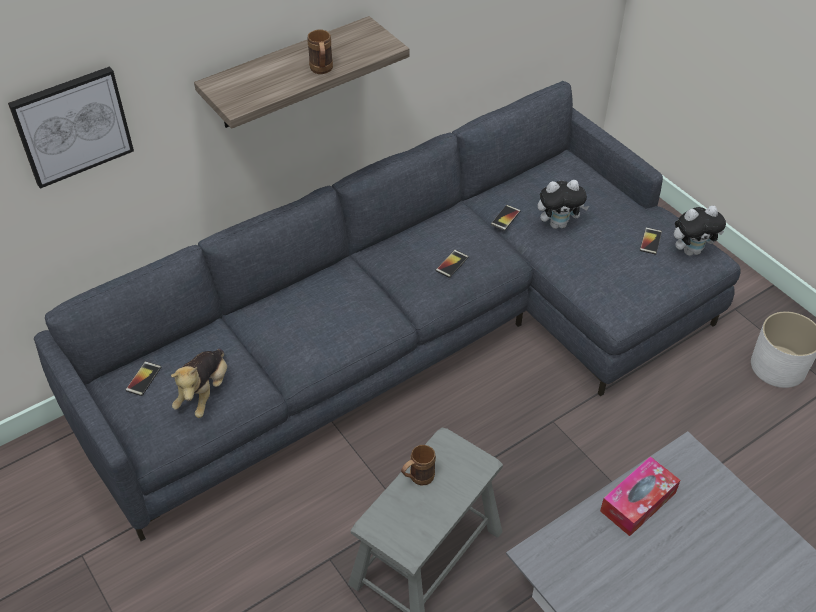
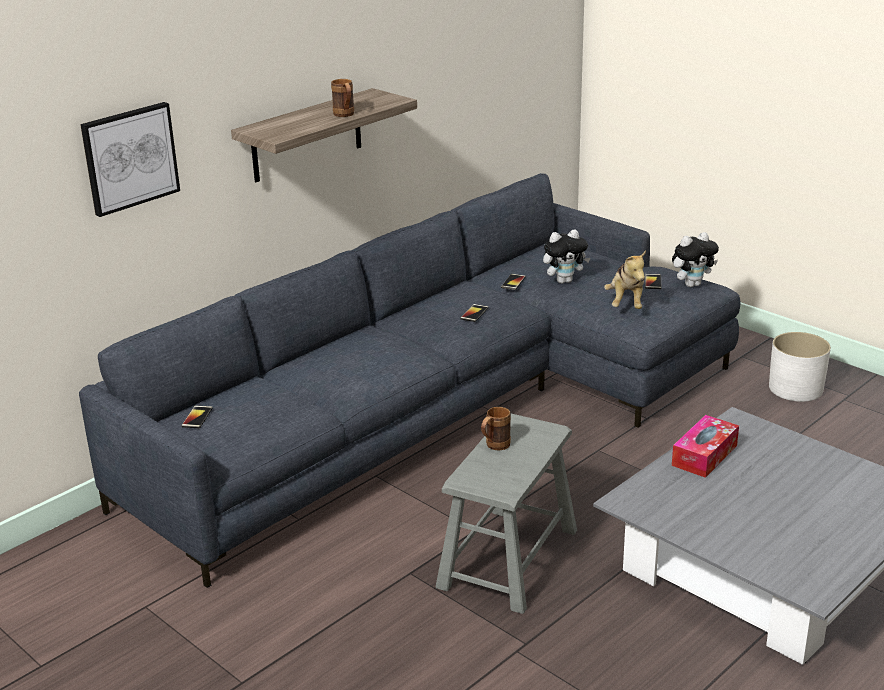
camera: 10 degrees left, 20 degrees down
(204, 392) = (262, 419): plush toy -> plush toy (626, 303)

